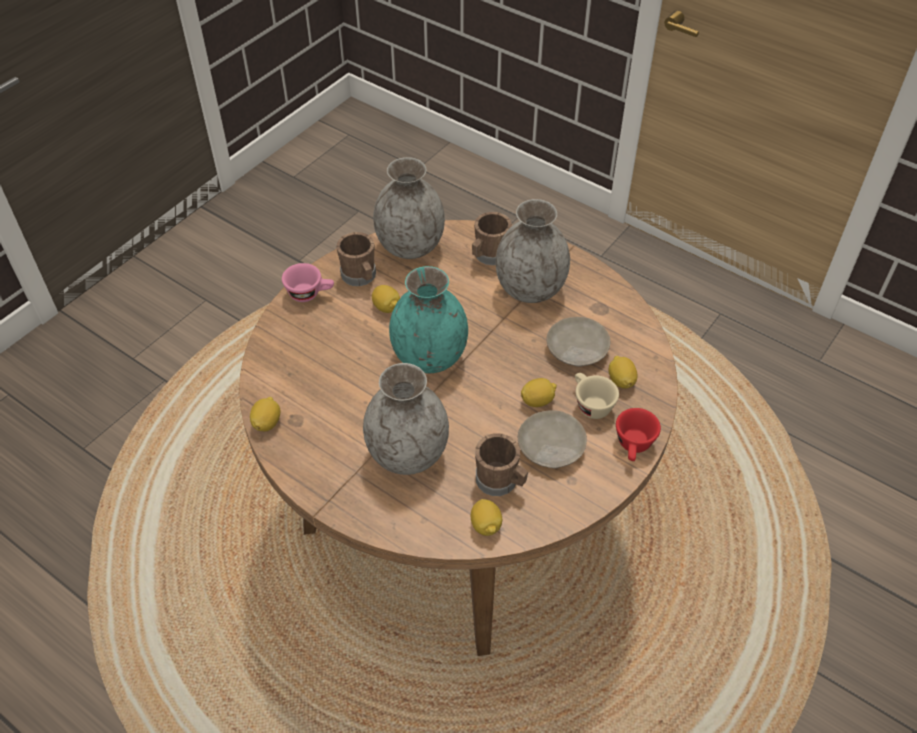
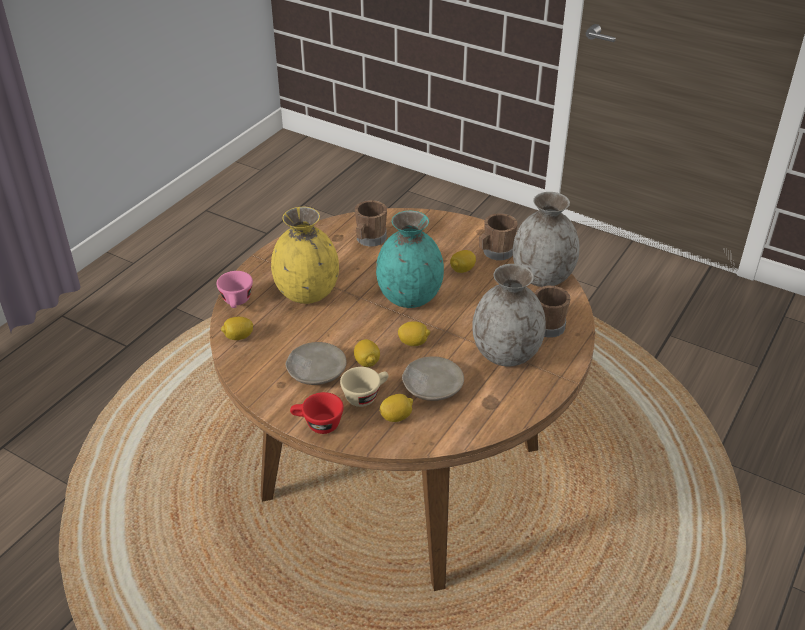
camera: 85 degrees right, 10 degrees down
(267, 422) = (334, 225): lemon -> lemon (413, 342)
(310, 293) = (469, 230): pink cup -> pink cup (237, 302)
(407, 453) = (308, 293): grey vase -> yellow vase
(500, 481) = (280, 343): brown mug -> brown mug (369, 240)

